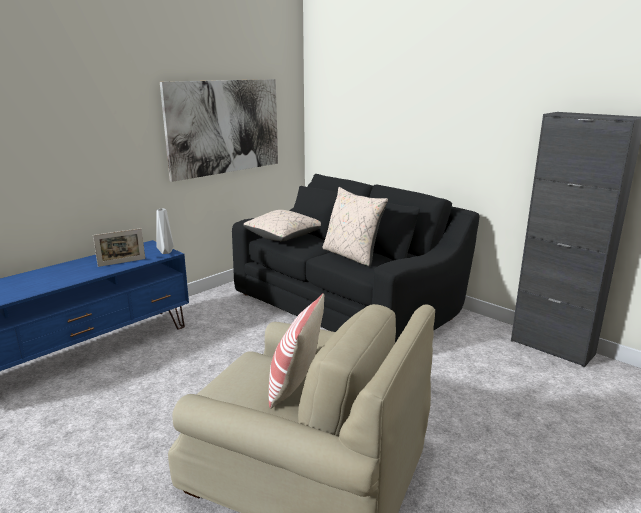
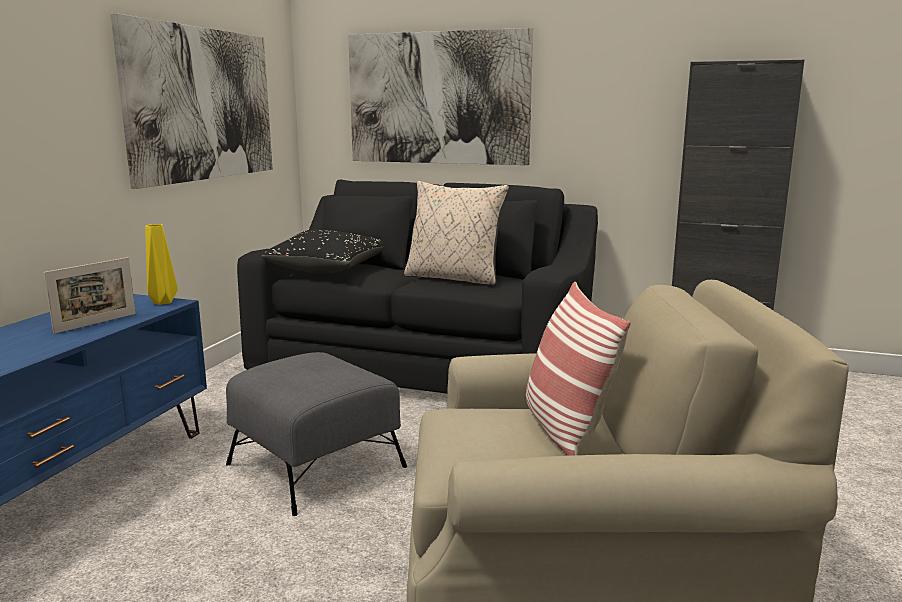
camera: 25 degrees left, 5 degrees down
(165, 252) = (161, 302): grey vase -> yellow vase
(224, 362) = (316, 466): none -> grey ottoman
(285, 236) = (329, 269): beige pillow -> black pillow
(384, 122) = (438, 98): none -> picture

